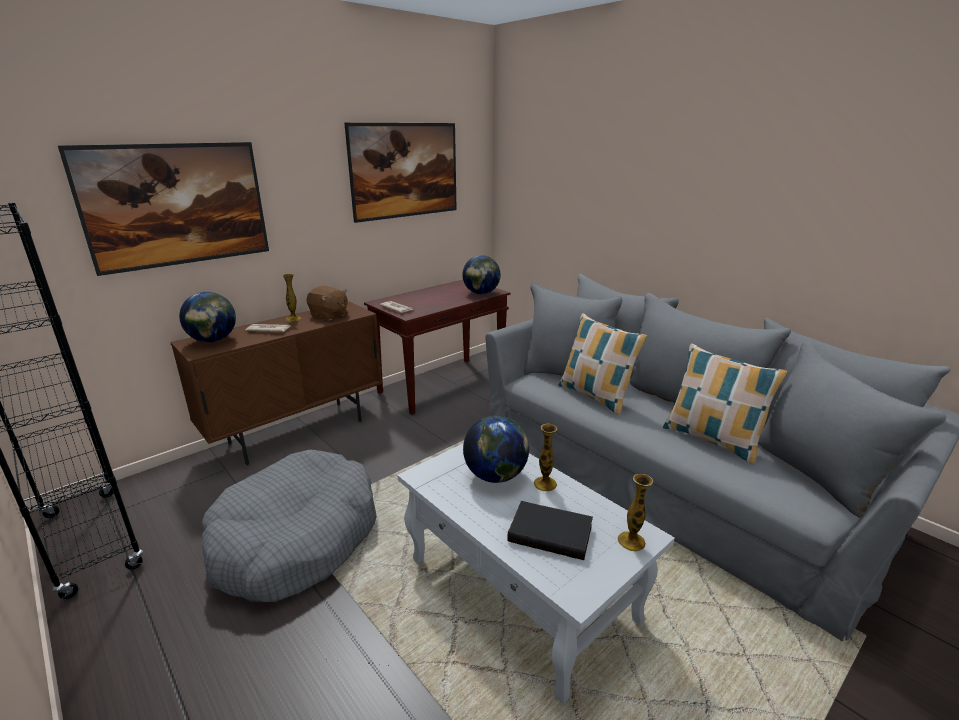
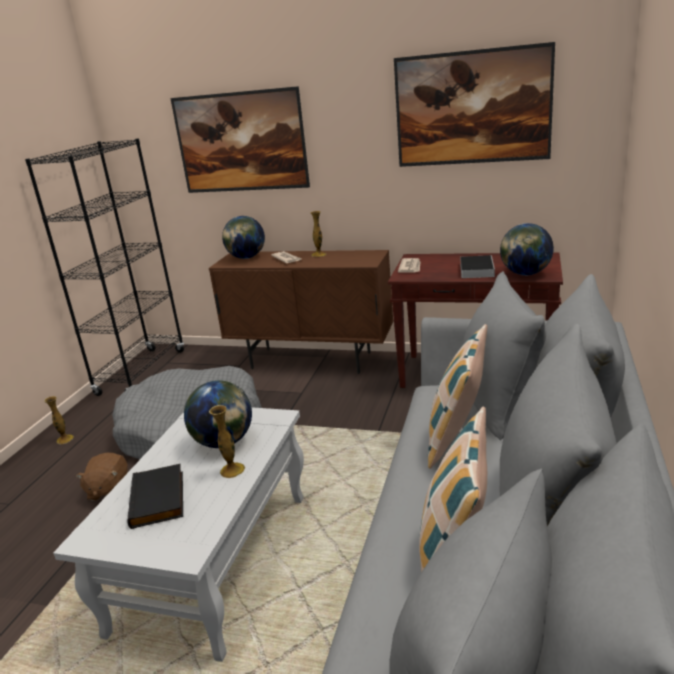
camera: 60 degrees right, 0 degrees up
(329, 315) = (344, 258): brown plush toy -> brown plush toy (108, 490)
(446, 298) = (476, 269): none -> book
(631, 541) = (173, 547): vase -> vase (65, 439)

